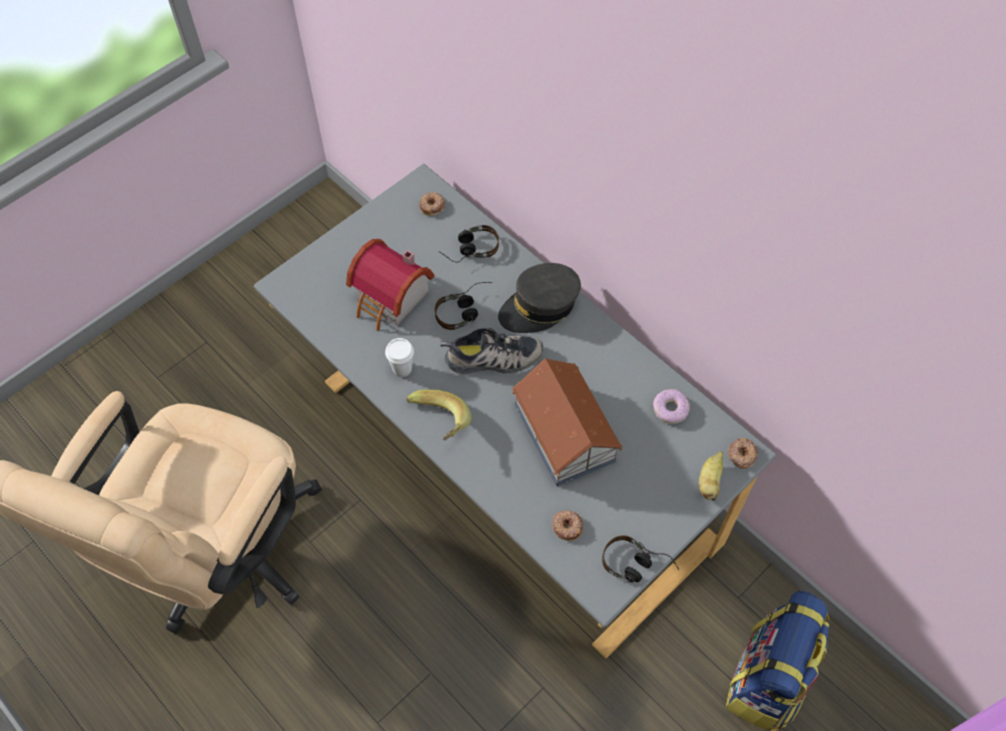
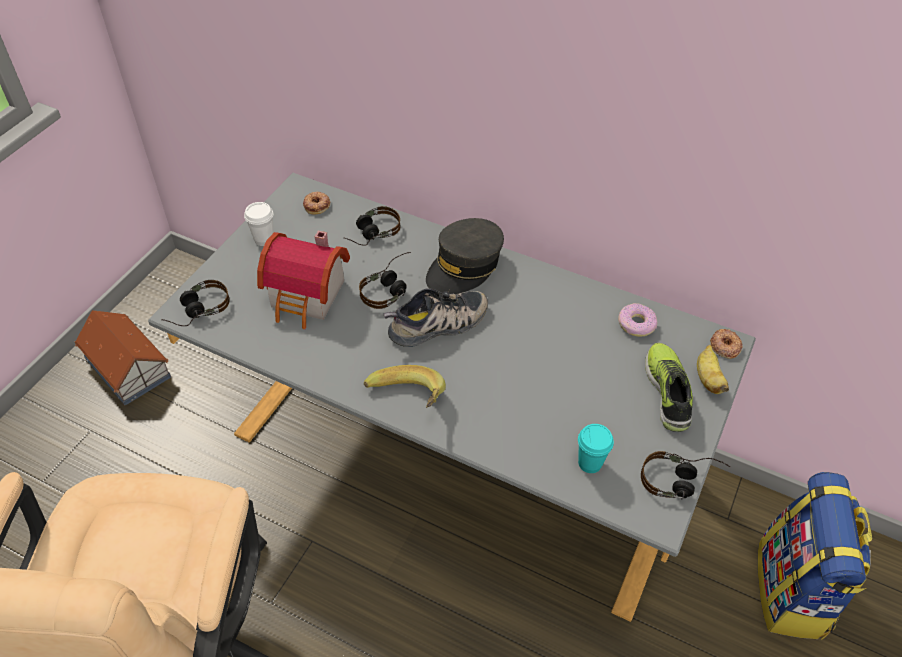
camera: 20 degrees left, 10 degrees down
(294, 288) = (196, 311): none -> headphones
(402, 369) = (345, 358): white cup -> white cup (264, 239)
(564, 431) = (542, 372): toy house -> toy house (128, 366)
(567, 526) = (589, 463): donut -> turquoise cup
(667, 482) = (668, 391): none -> shoe

